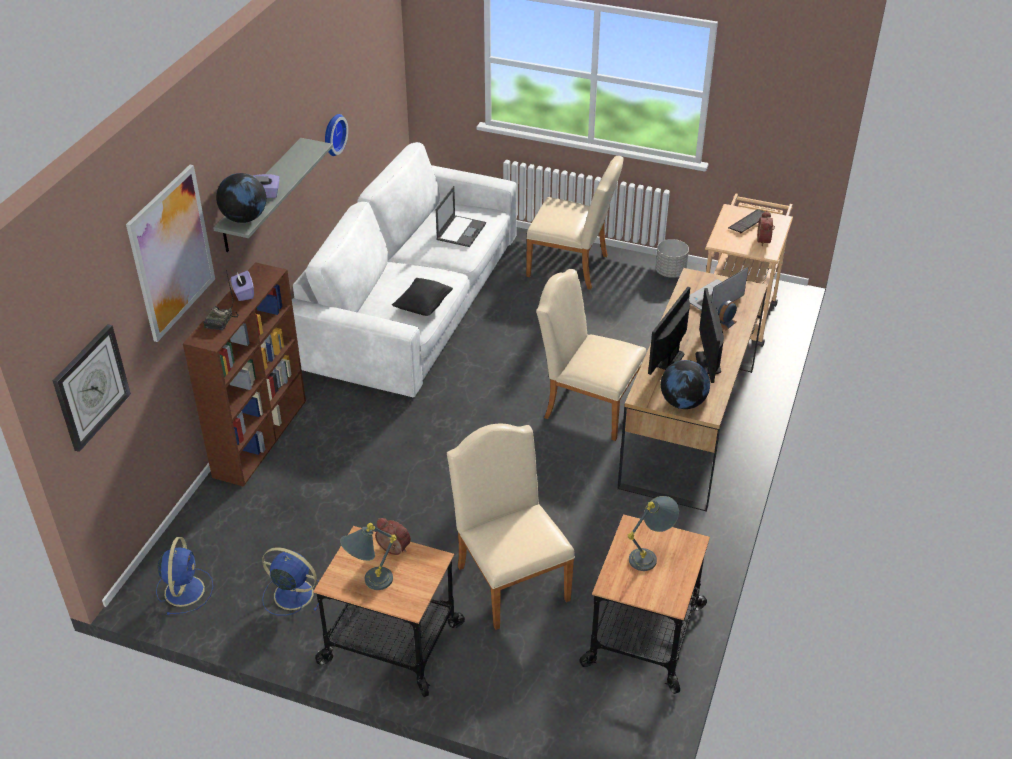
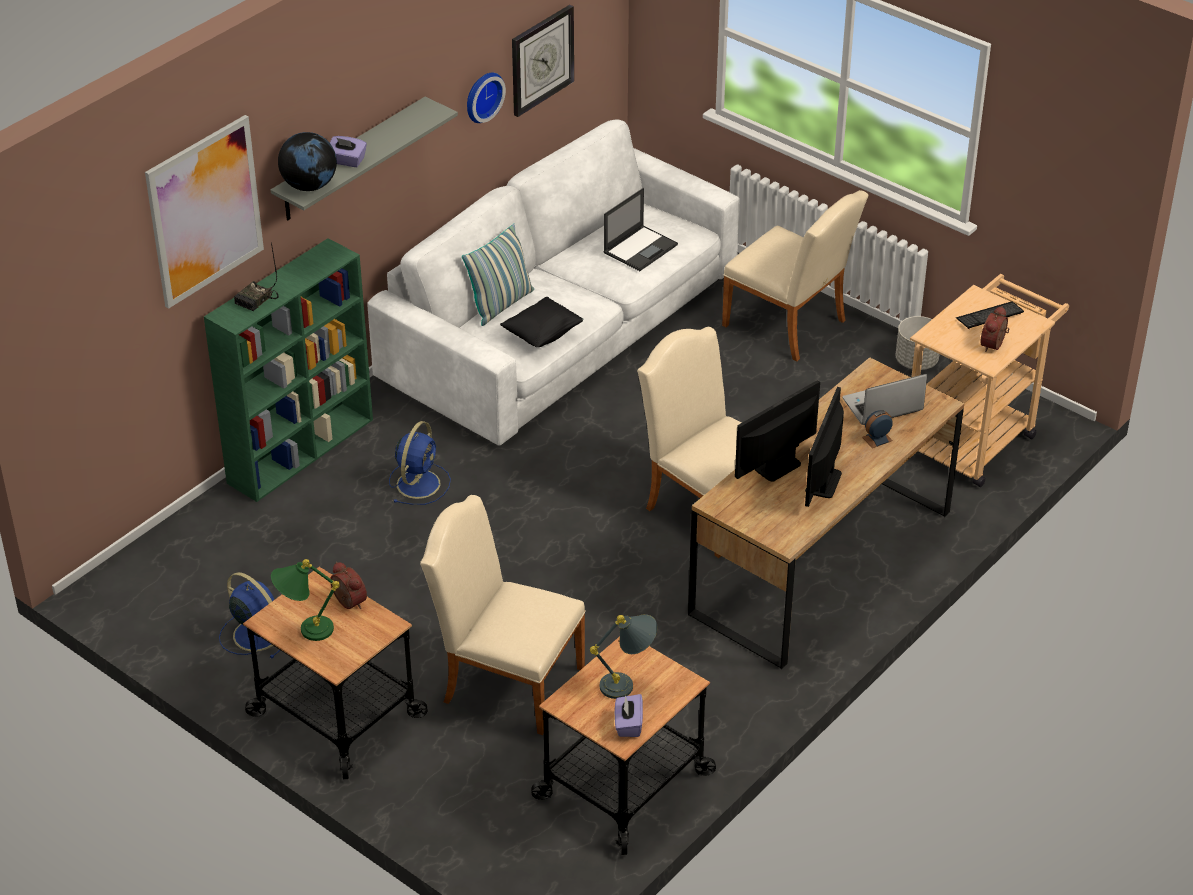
camera: 20 degrees right, 0 degrees up
(91, 387) = (72, 342): wall clock -> wall clock (541, 59)
(184, 589) = (144, 598): blue fan -> blue fan (419, 483)
(243, 293) = (296, 273): purple tissue box -> purple tissue box (628, 725)
(261, 437) = (302, 450): brown bookcase -> green bookcase
(369, 583) = (304, 630): grey table lamp -> green table lamp
(379, 292) = (501, 304): none -> pillow
(510, 577) = (505, 680): beige chair -> beige chair turned 60 degrees counterclockwise
(683, 403) = (761, 522): globe -> none

